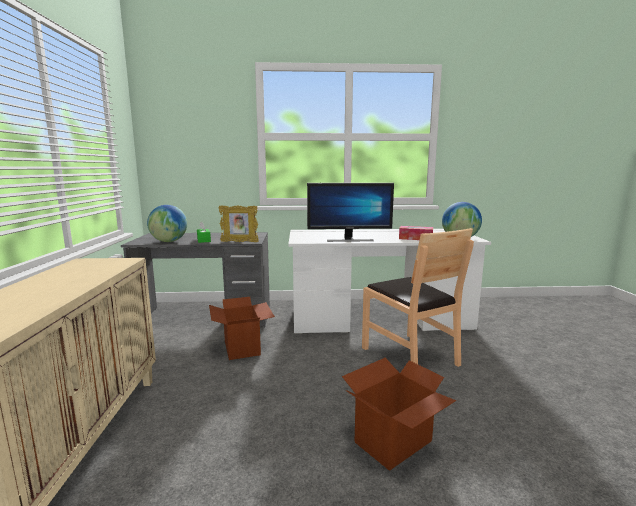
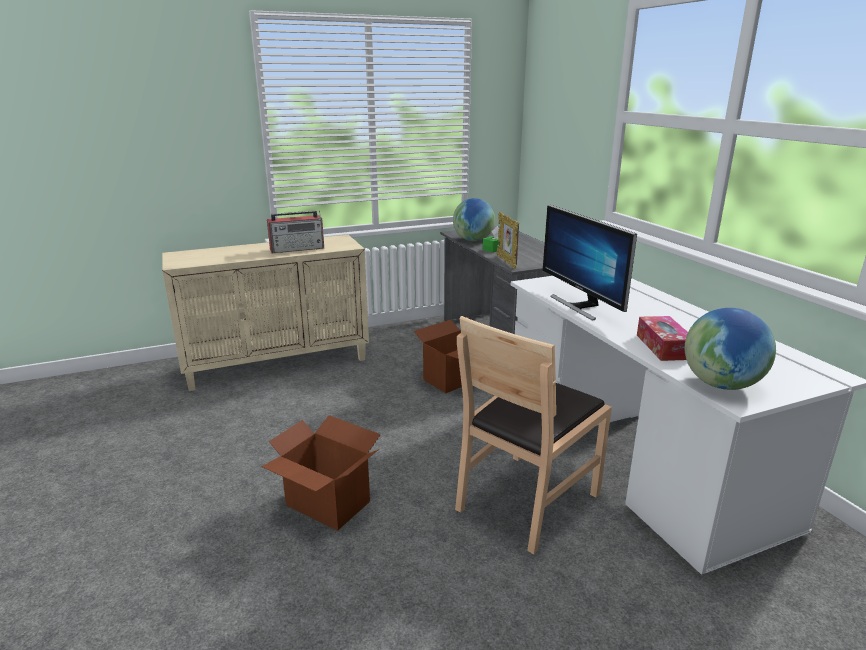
camera: 70 degrees right, 10 degrees up
(82, 276) = (298, 249): none -> radio

